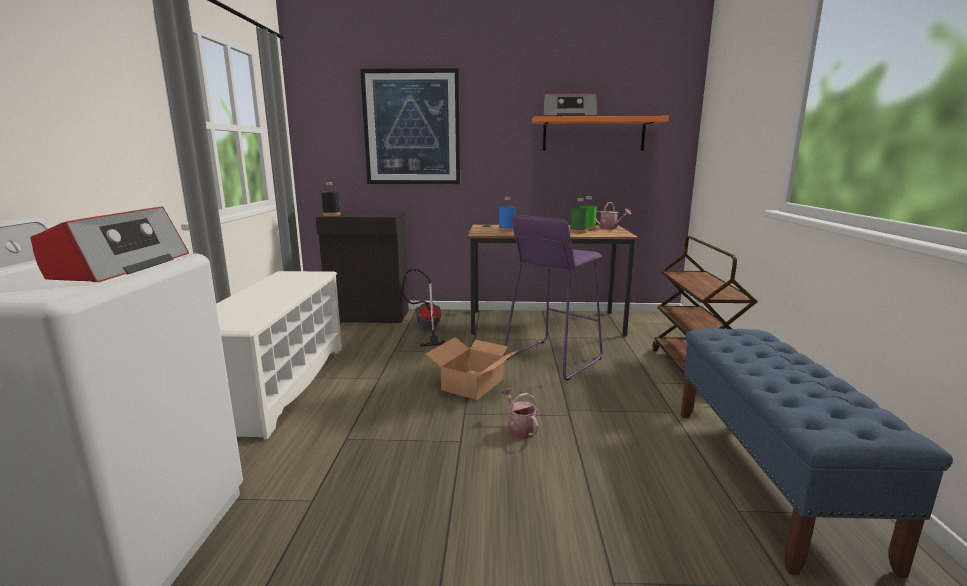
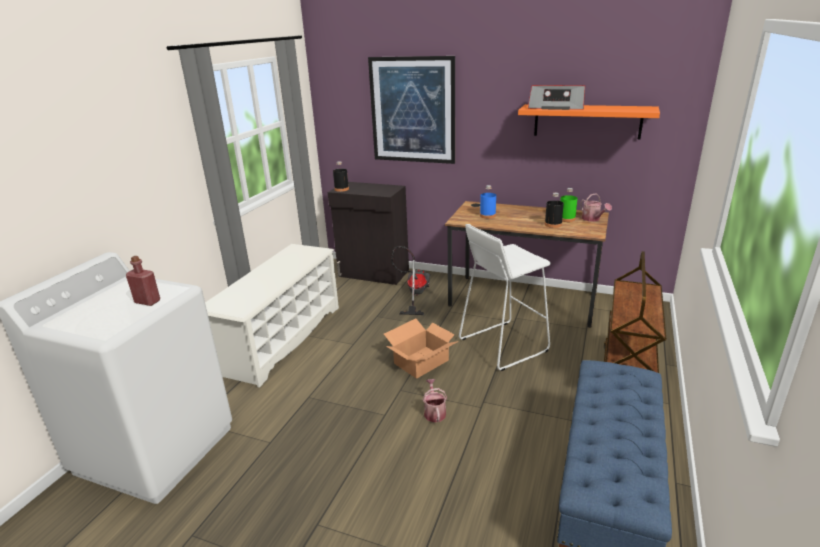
camera: 20 degrees right, 10 degrees up
(120, 266) = (147, 301): radio -> red bottle
(552, 359) = (502, 345): purple stool -> white stool
(578, 232) = (553, 224): green bottle -> black bottle

